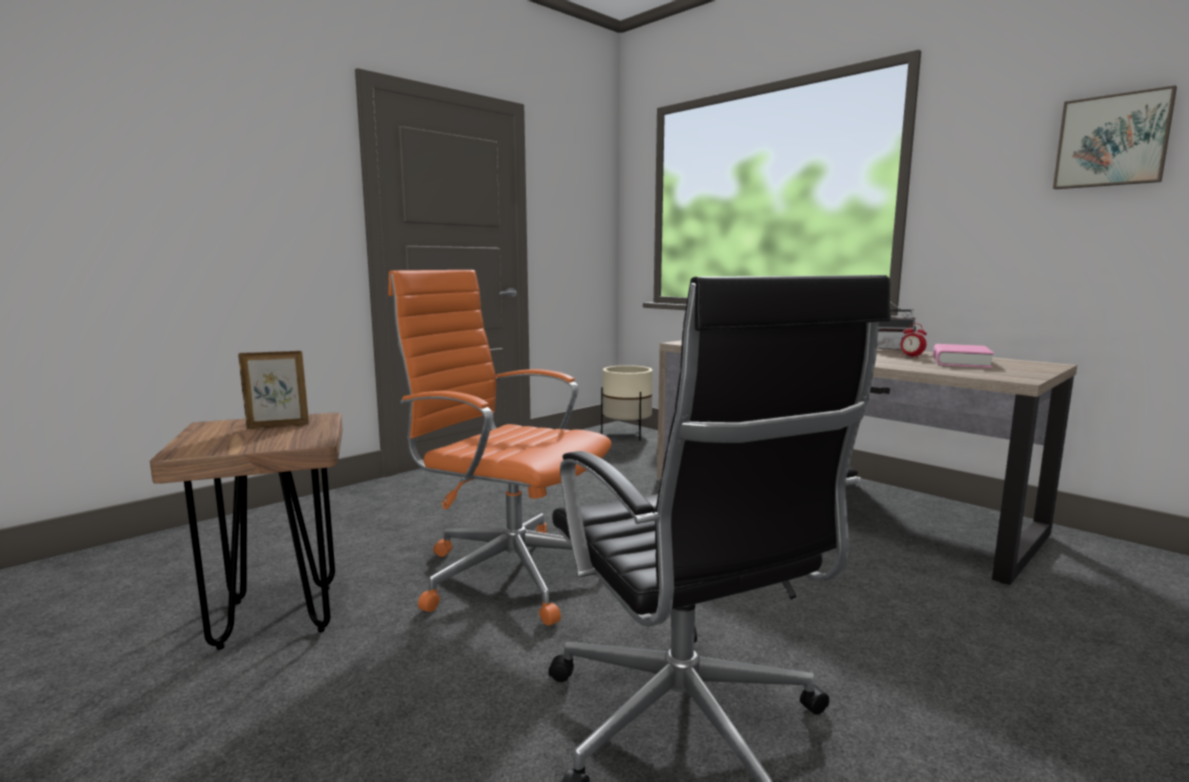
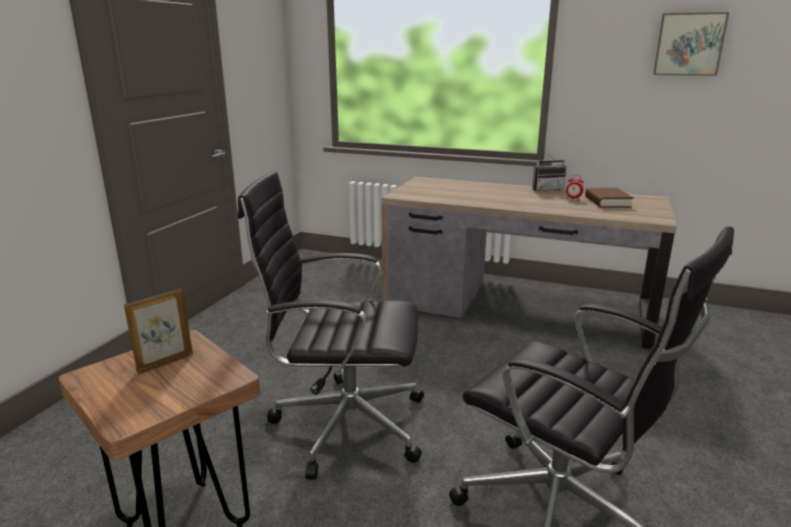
camera: 25 degrees left, 10 degrees up
(509, 573) = (344, 424): orange office chair -> black office chair
(627, 434) = (321, 263): beige planter -> none
(960, 362) = (607, 202): pink book -> brown book

